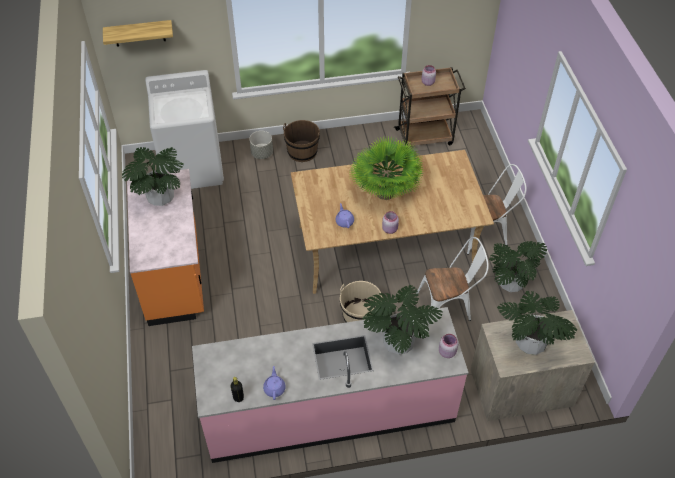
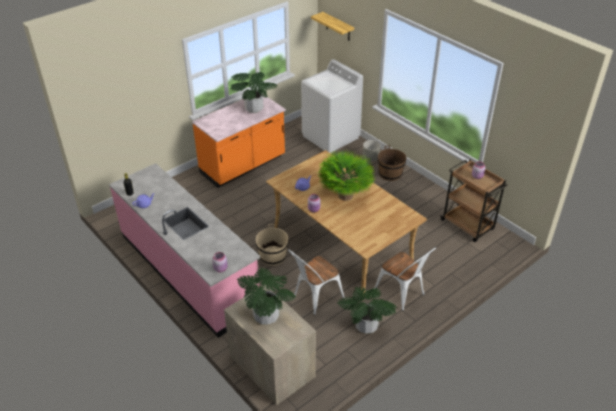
camera: 60 degrees right, 10 degrees down
(398, 342) = (213, 243): potted plant -> none
(448, 307) = (314, 298): white chair -> white chair turned 90 degrees clockwise

